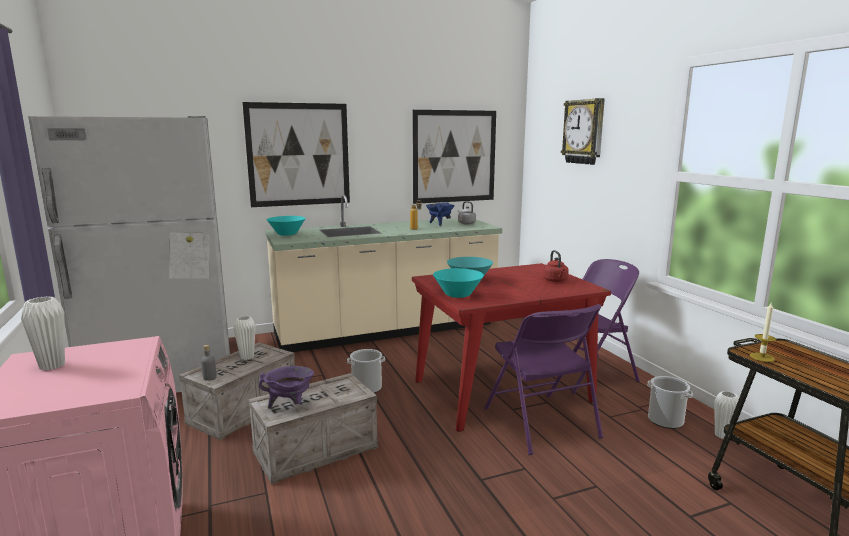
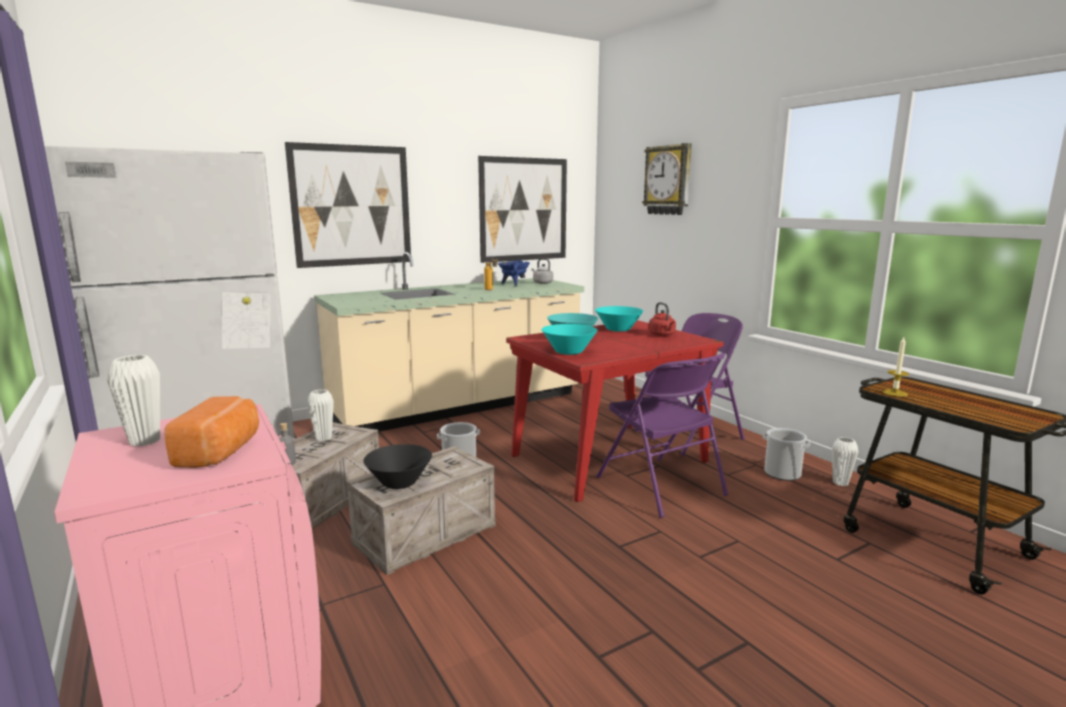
camera: 10 degrees left, 0 degrees up
(100, 381) = (221, 451): none -> bread
(287, 234) = (345, 298): turquoise bowl -> turquoise bowl (618, 329)
(290, 405) = (399, 483): purple cooking pot -> black bowl

